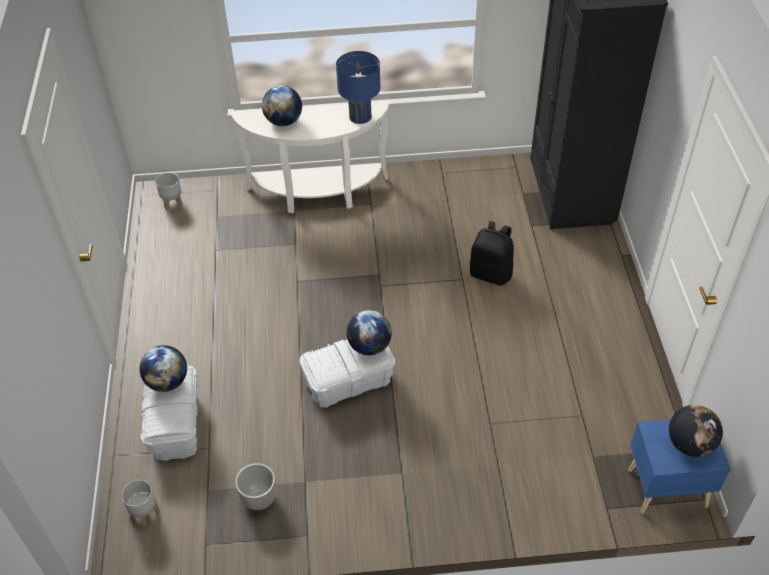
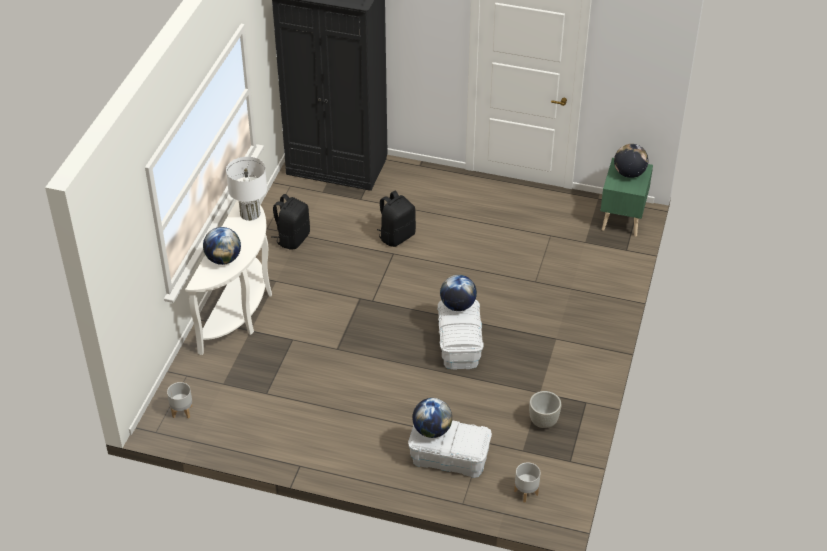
camera: 70 degrees left, 5 degrees down
(360, 116) = (250, 213): blue table lamp -> white table lamp
(438, 195) = (292, 239): none -> black backpack
(665, 486) = (621, 219): blue nightstand -> green nightstand

